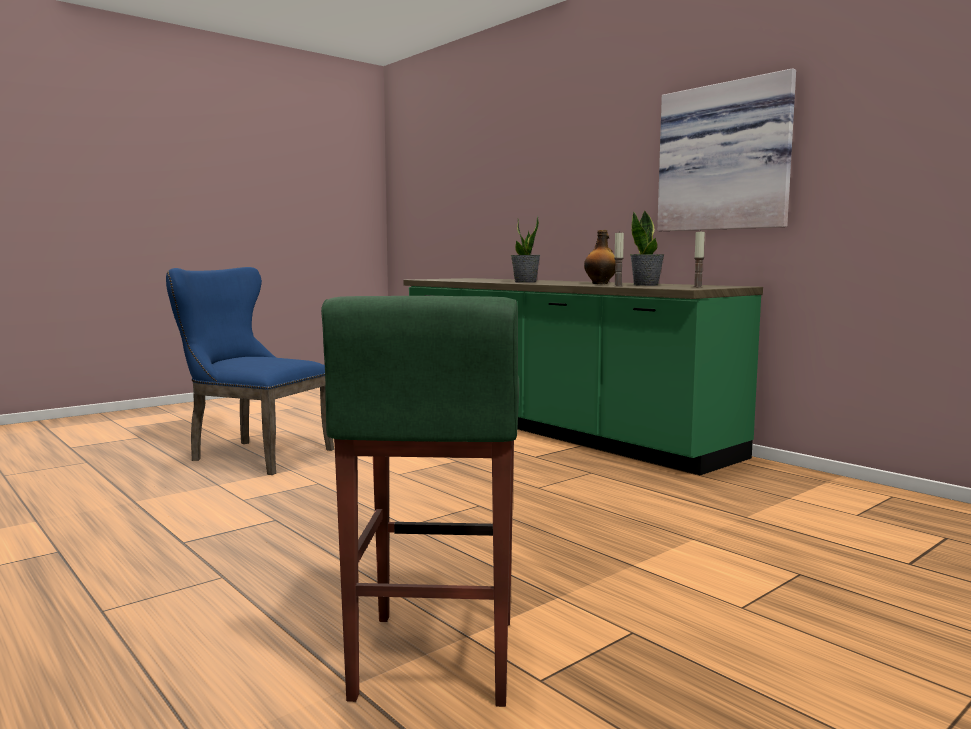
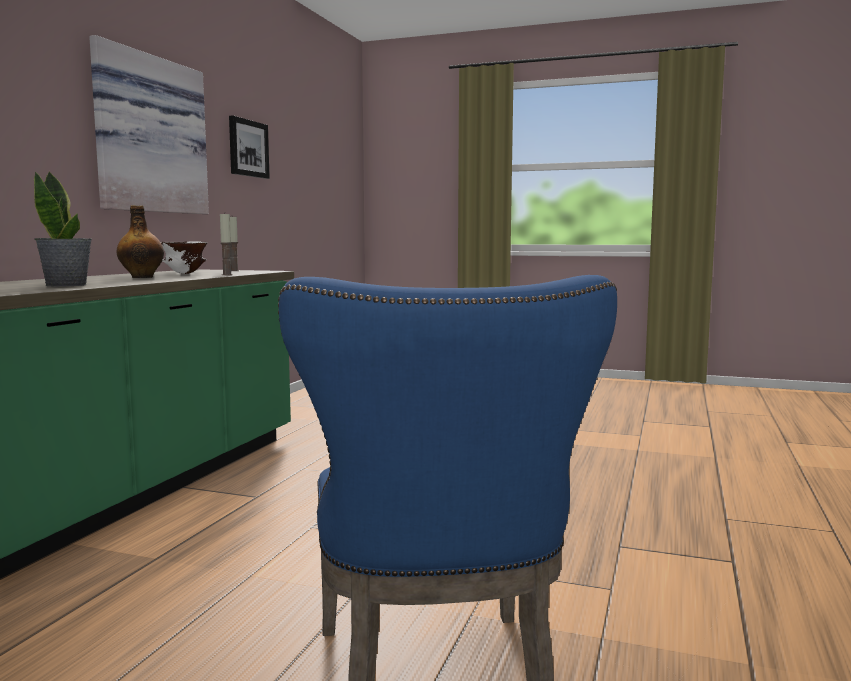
camera: 120 degrees left, 0 degrees up
(433, 658) = (667, 451): green stool -> none
(646, 285) = (185, 274): potted plant -> white bowl
(906, 128) = (248, 148): none -> picture

